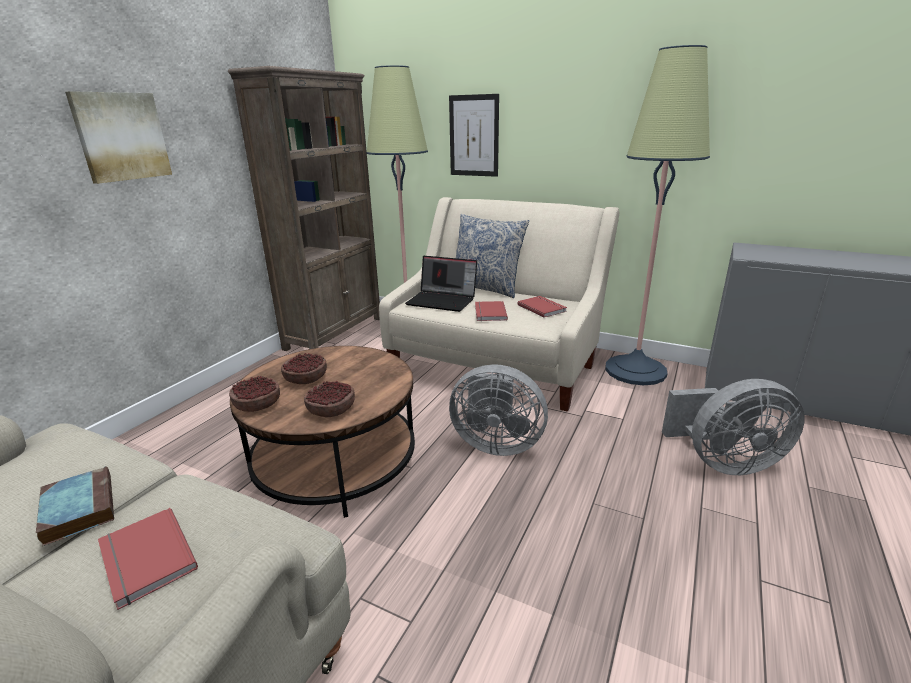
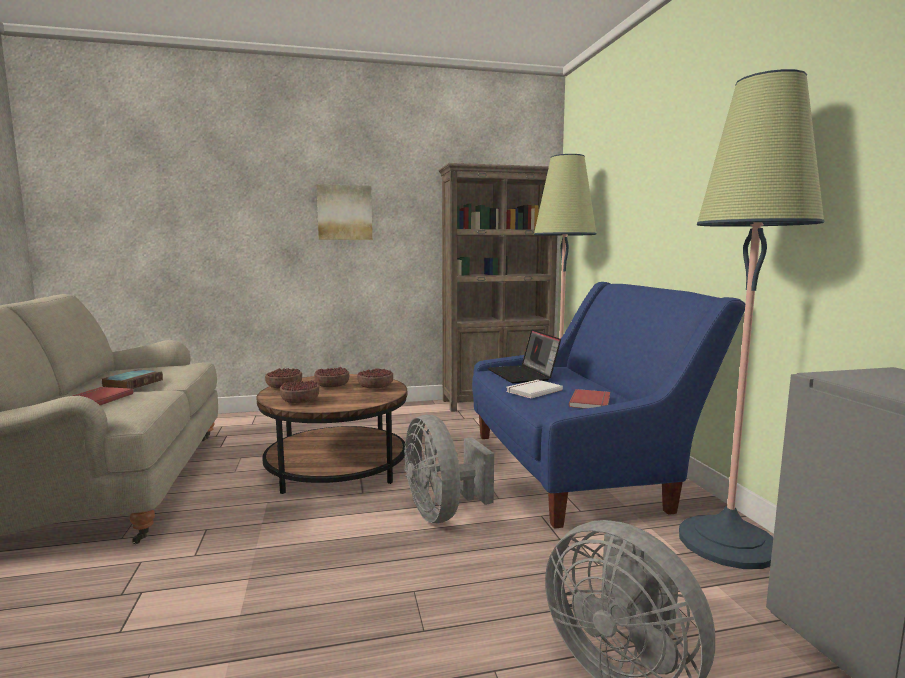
camera: 50 degrees right, 15 degrees down
(351, 361) = (375, 387): none -> bowl
(474, 136) = (634, 217): picture -> none
(486, 288) = (587, 378): pillow -> none
(489, 313) = (532, 391): red book -> white book
(496, 362) = (576, 467): beige sofa -> blue sofa

